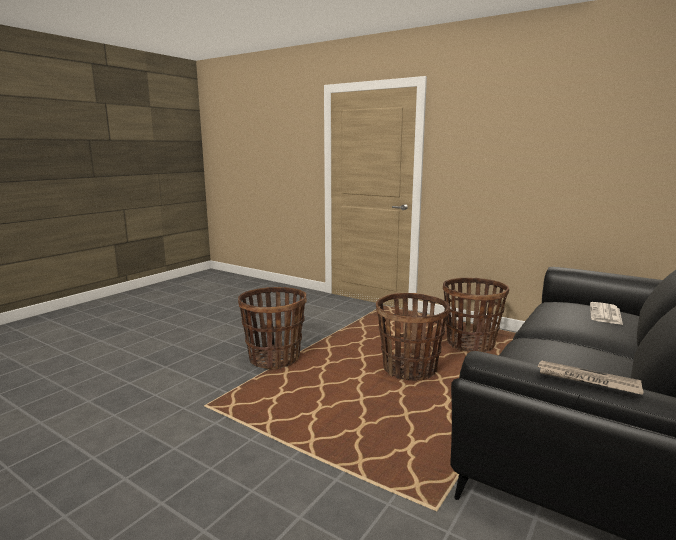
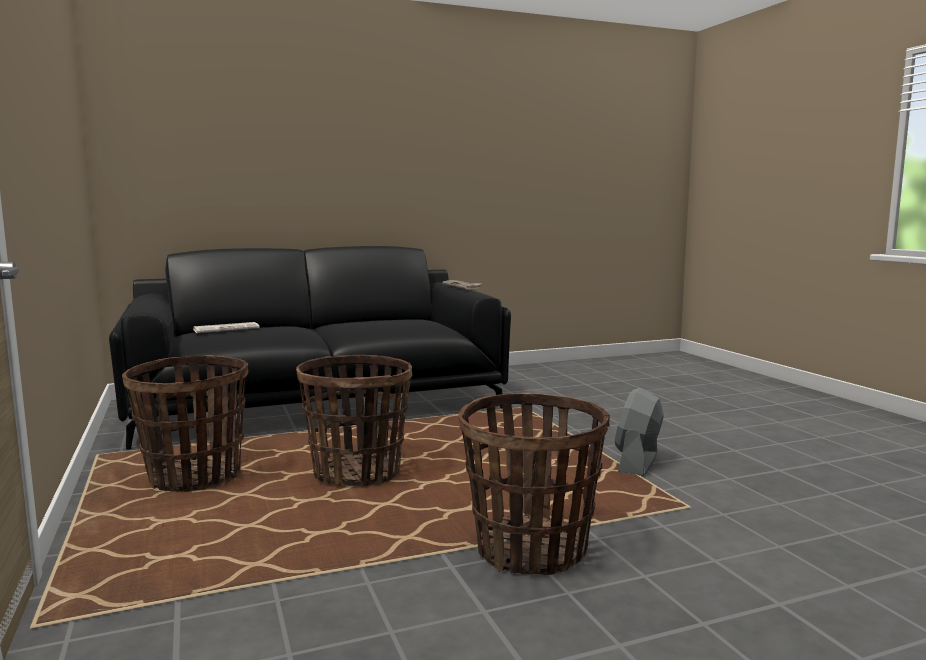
camera: 145 degrees left, 5 degrees down
(252, 442) = (637, 462): none -> grey fan

